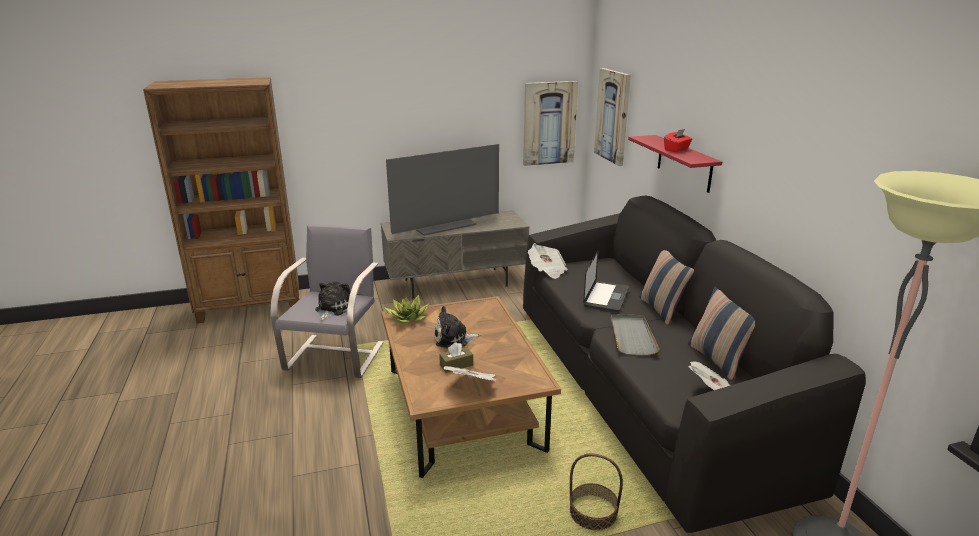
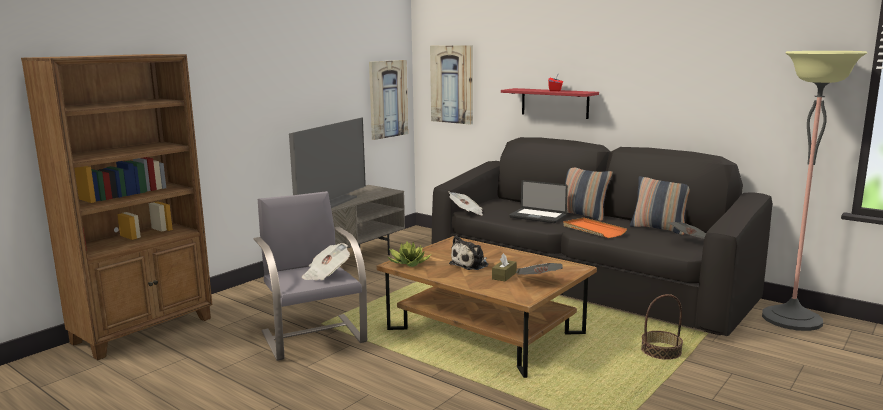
camera: 35 degrees left, 10 degrees down
(332, 308) = (326, 274): plush toy -> newspaper
(606, 297) = (537, 217): laptop -> laptop turned 135 degrees clockwise
(632, 336) = (593, 230): grey tray -> orange tray

